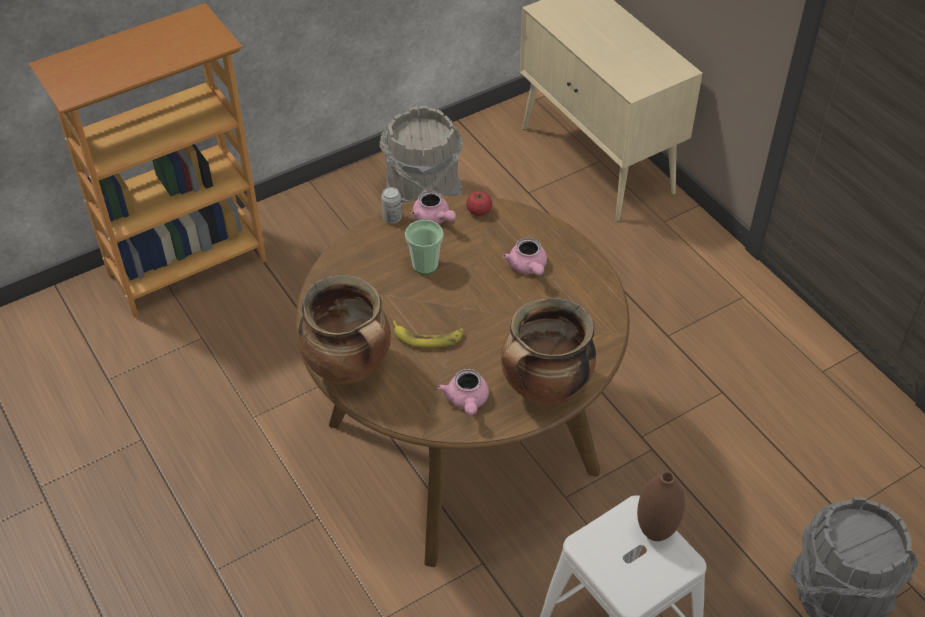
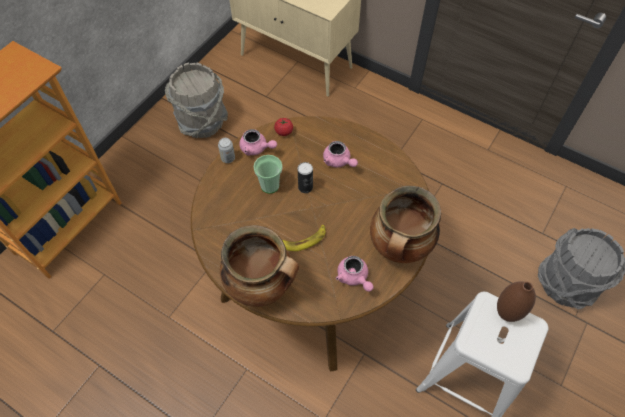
camera: 25 degrees left, 10 degrees up
(467, 282) = (305, 187): none -> can

